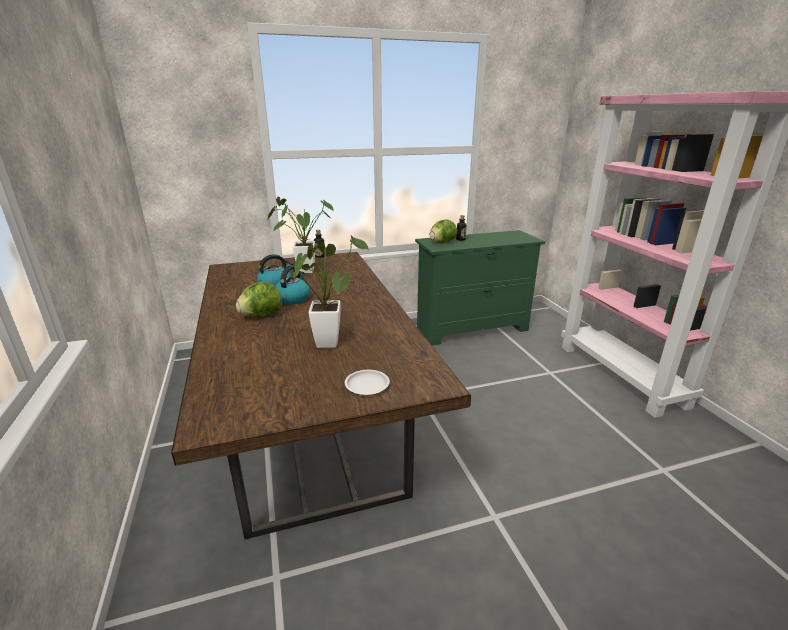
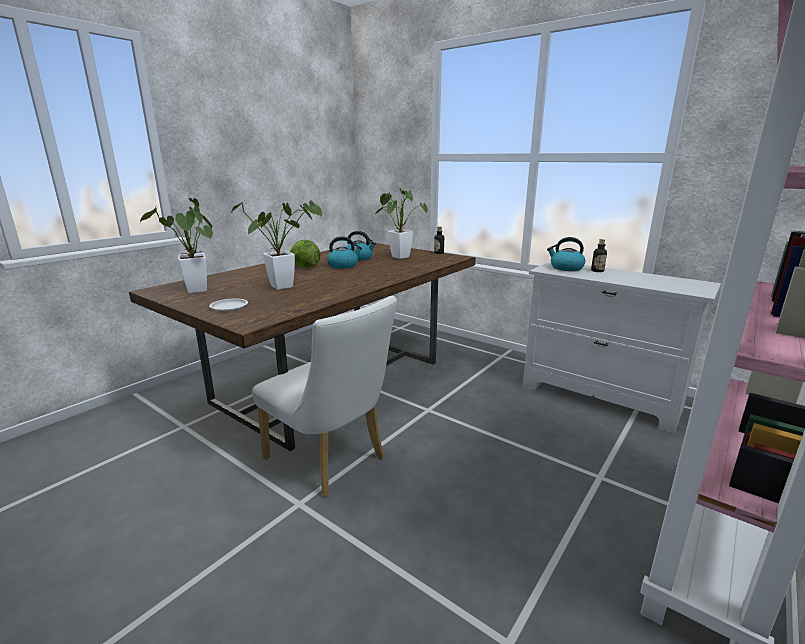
camera: 55 degrees right, 5 degrees down
(268, 395) = (197, 292): none -> potted plant
(442, 242) = (566, 268): lettuce -> kettle
(448, 476) = (331, 461): none -> white chair
(472, 328) = (600, 396): green dresser -> white dresser

